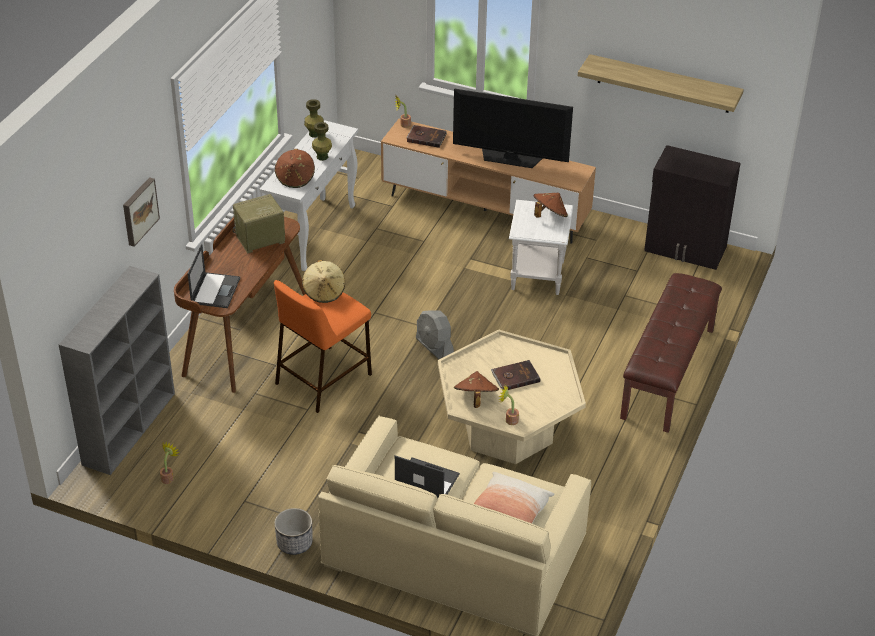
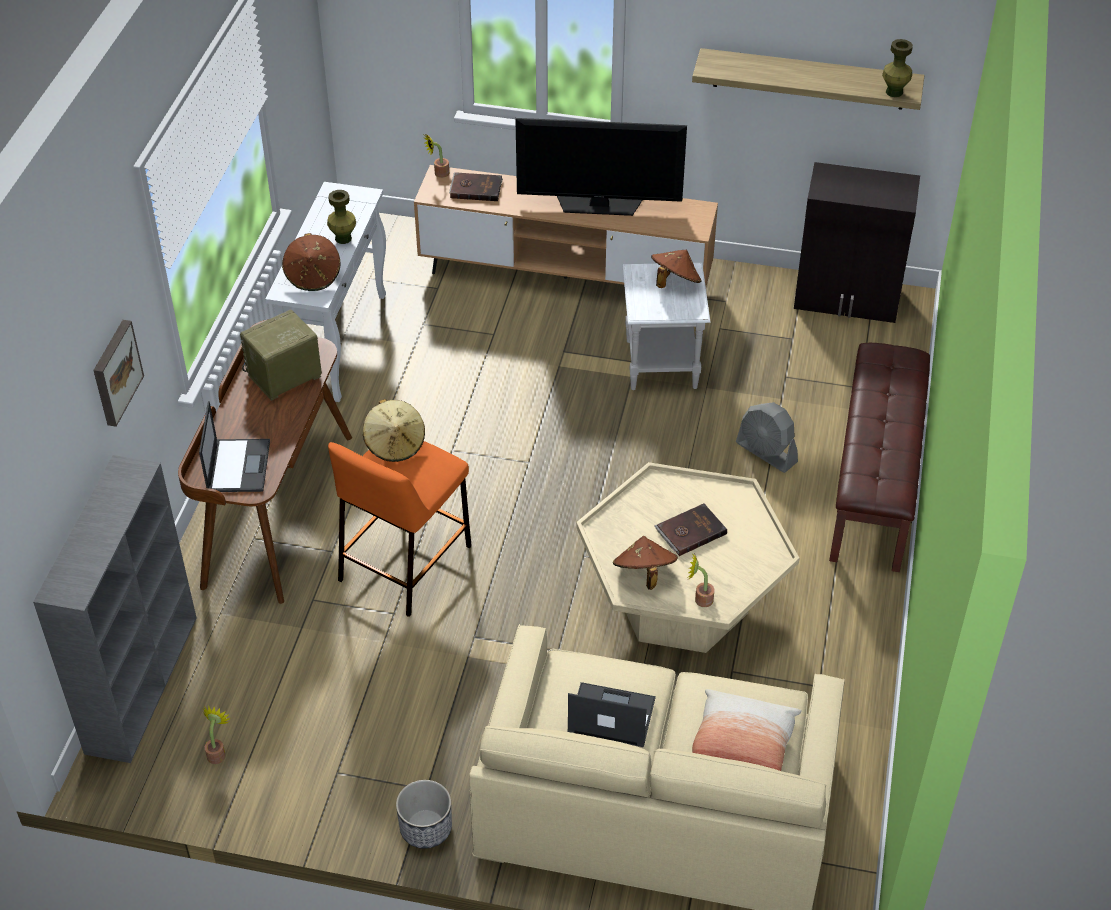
camera: 10 degrees left, 5 degrees up
(314, 134) = (323, 205): green vase -> green vase (894, 92)
(434, 347) = (549, 492): grey fan -> grey fan (766, 453)

